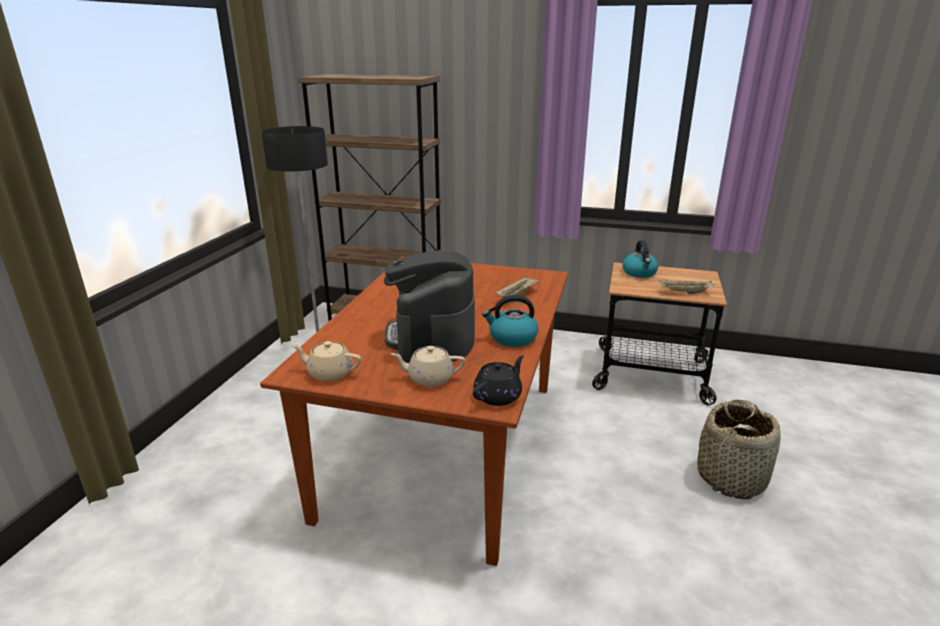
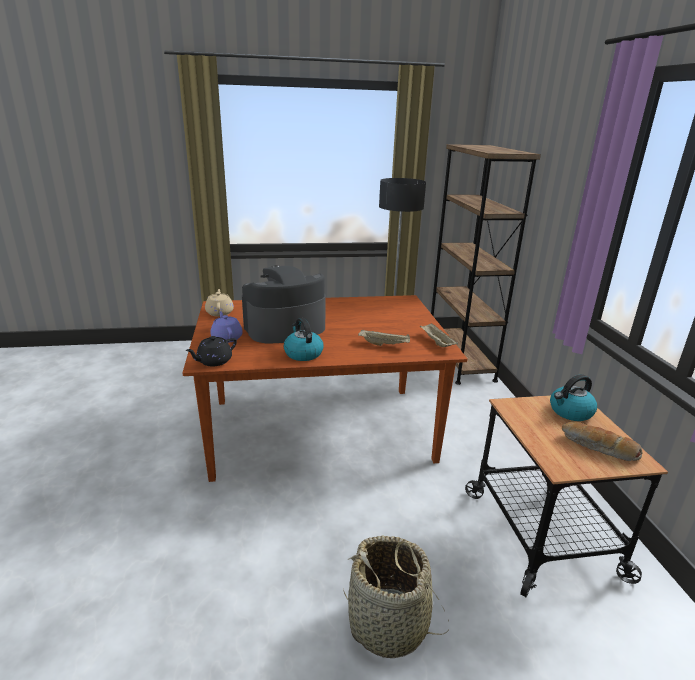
camera: 65 degrees right, 0 degrees up
(429, 378) = (227, 338): beige teapot -> purple teapot
(498, 396) = (213, 361): black teapot -> black teapot turned 120 degrees clockwise
(684, 293) = (549, 446): beige tray -> beige tray (436, 342)
(689, 280) = (598, 448): none -> bread

